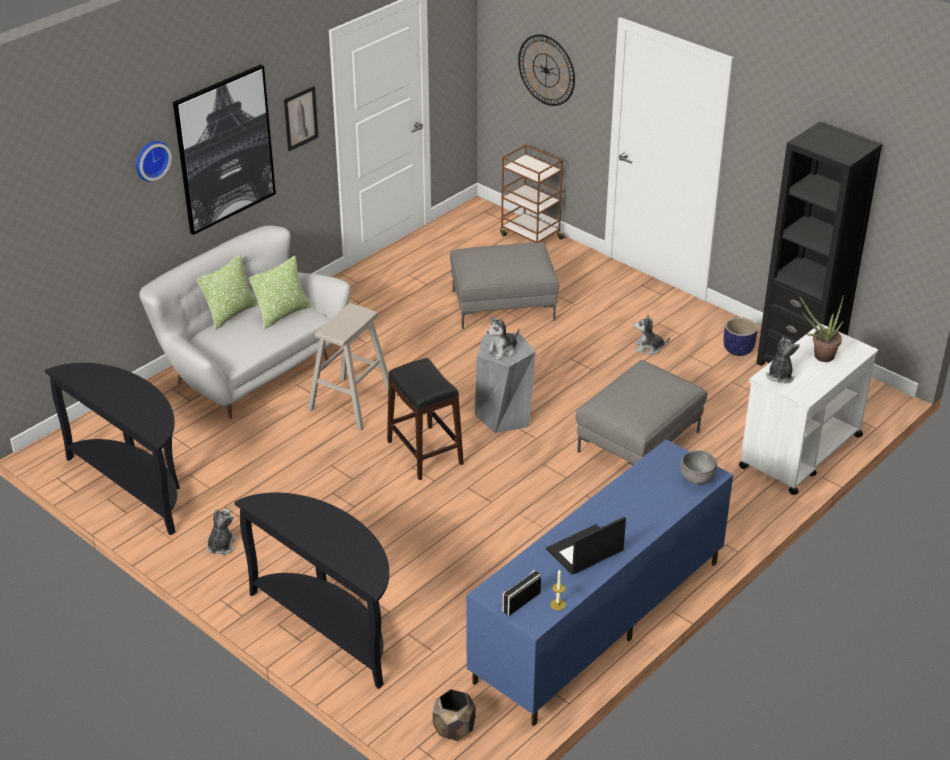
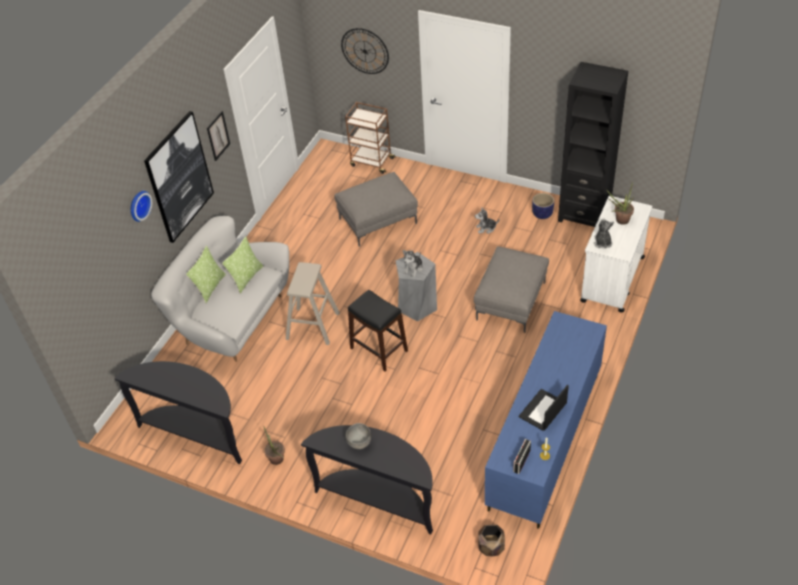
camera: 15 degrees left, 10 degrees up
(221, 546) = (278, 461): plush toy -> potted plant
(697, 479) = (586, 335): grey bowl -> grey bowl (359, 443)

